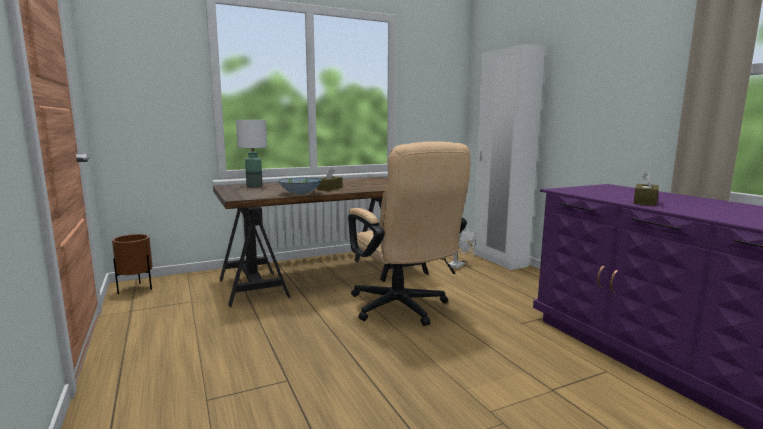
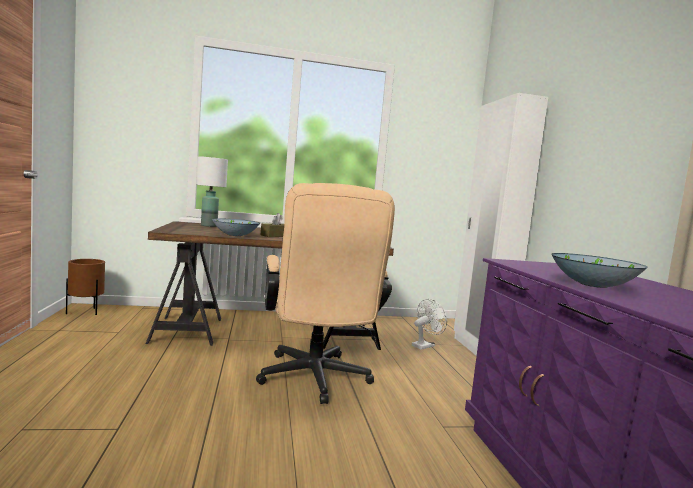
camera: 15 degrees right, 5 degrees down
(645, 202) = (593, 285): brown tissue box -> bowl

